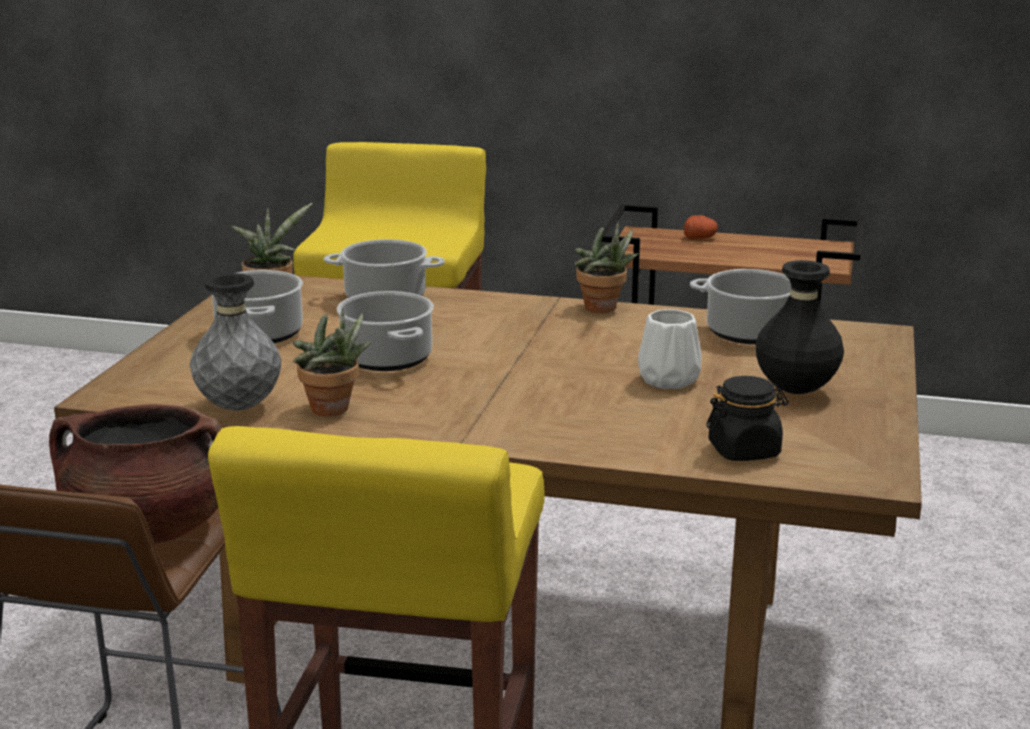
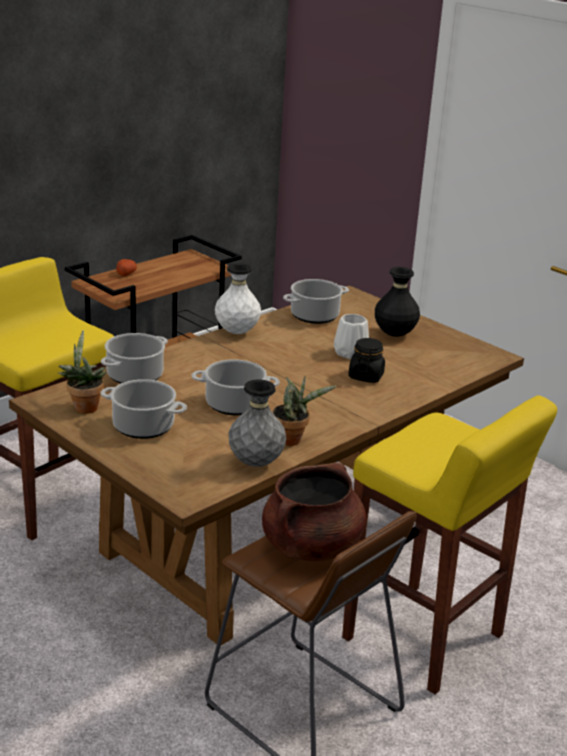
camera: 60 degrees left, 5 degrees up
(604, 309) = (236, 332): potted plant -> white vase
(744, 450) = (445, 368): black jar -> black jar (366, 376)

